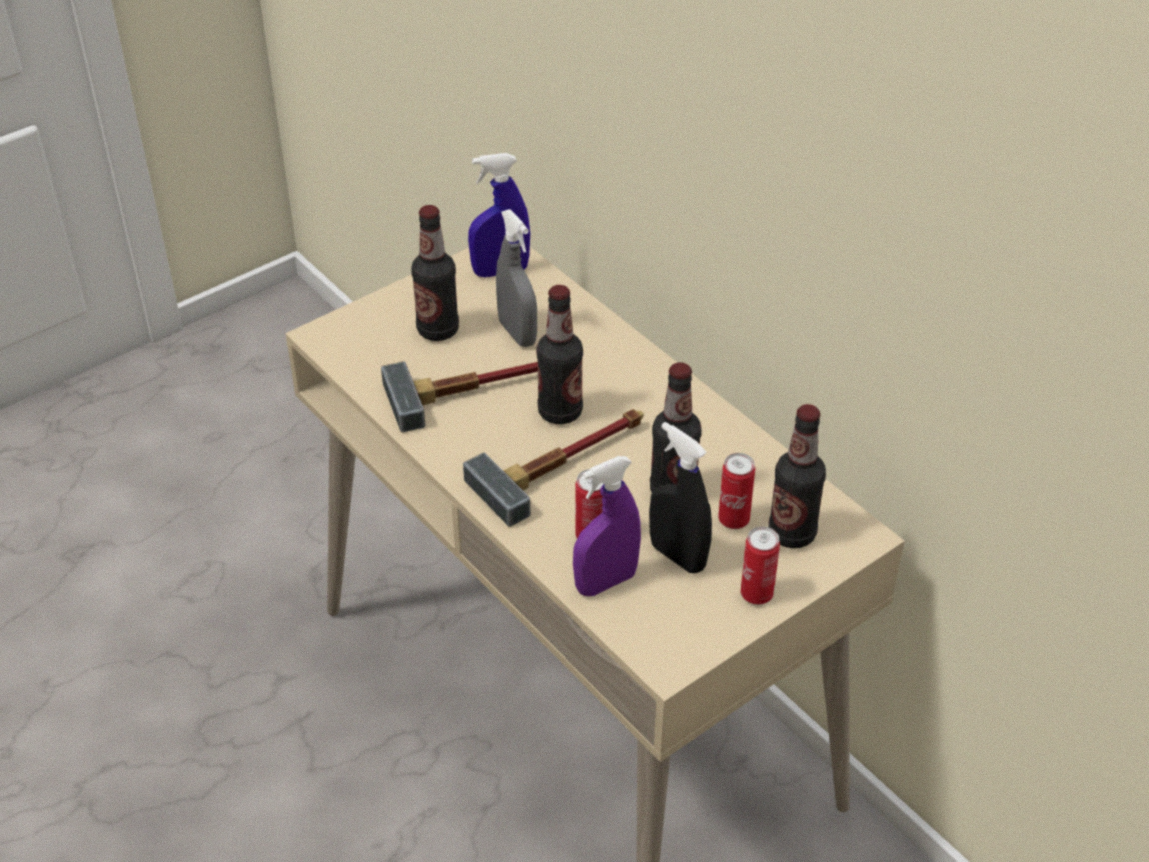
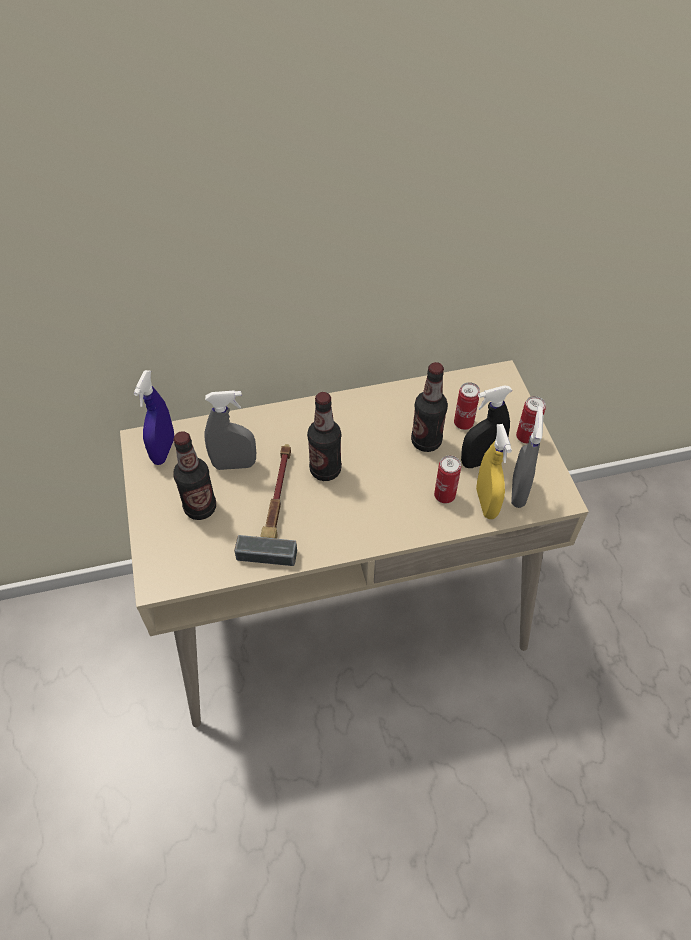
camera: 65 degrees left, 10 degrees up
(565, 462) = (373, 484): hammer -> none
(606, 582) = (486, 503): purple spray bottle -> yellow spray bottle
(648, 611) = (518, 492): none -> grey spray bottle
(792, 533) = (486, 403): bottle -> none

